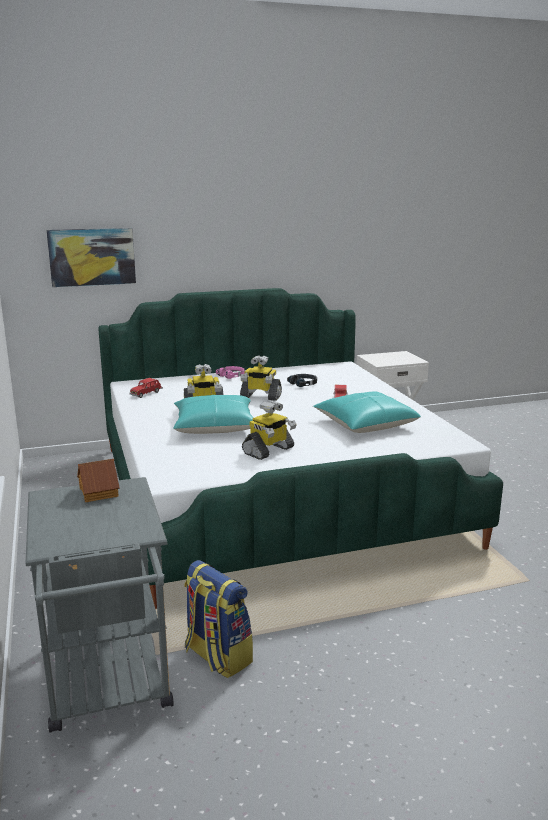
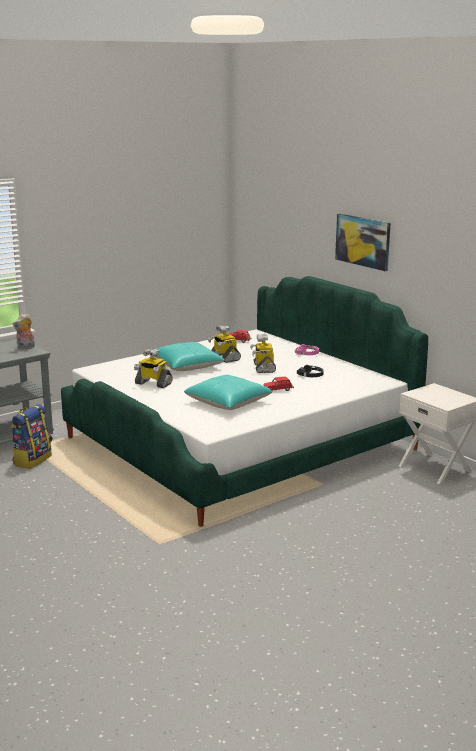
camera: 70 degrees right, 0 degrees up
(92, 257) = (271, 234): picture -> picture (363, 241)
(98, 492) = (26, 348): toy house -> plush toy

